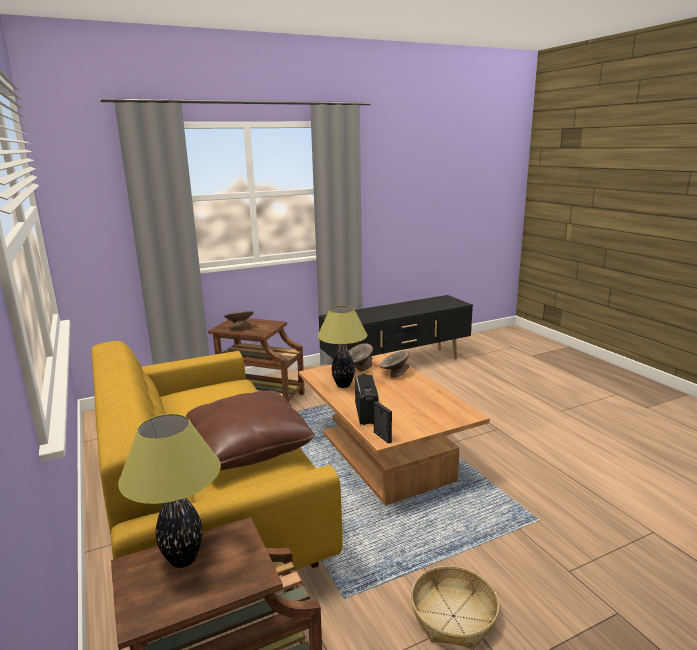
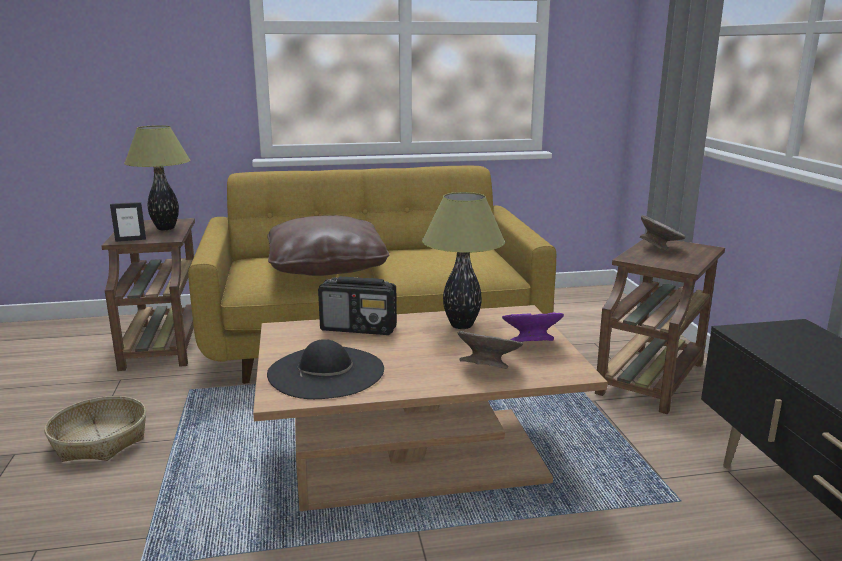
camera: 105 degrees right, 0 degrees up
(359, 368) = (530, 344): grey bowl -> purple bowl
(382, 437) = (285, 328): picture frame -> picture frame (130, 240)
(432, 410) = (326, 372): none -> black hat

